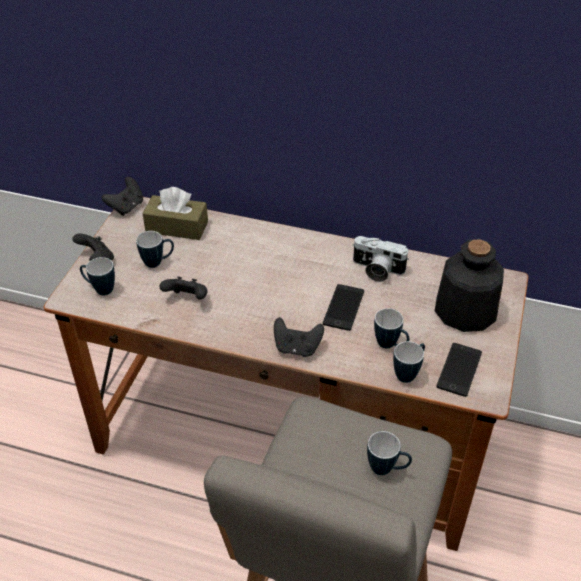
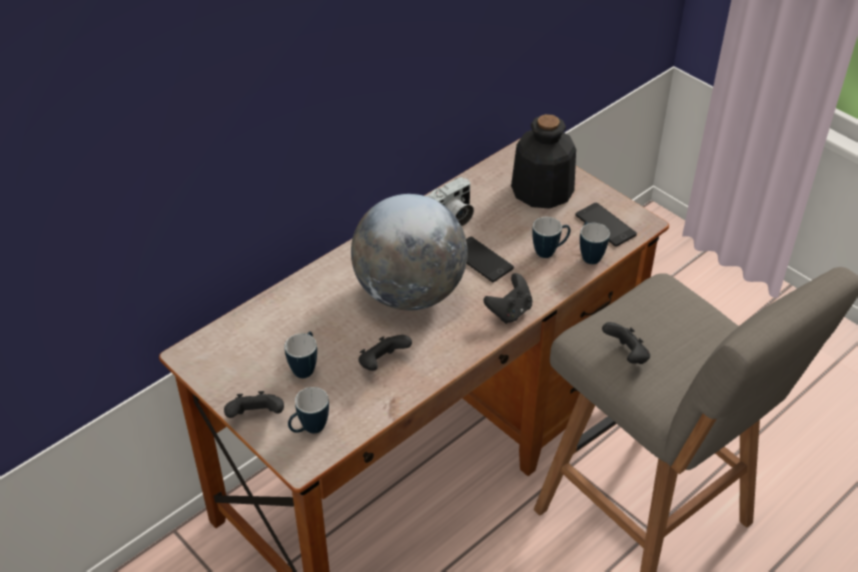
camera: 60 degrees left, 0 degrees up
(126, 207) = (185, 362): black game controller -> black game controller (626, 355)
(177, 227) = (260, 332): brown tissue box -> none
(272, 283) = (409, 293): none -> globe
(387, 469) = (677, 316): mug -> none

